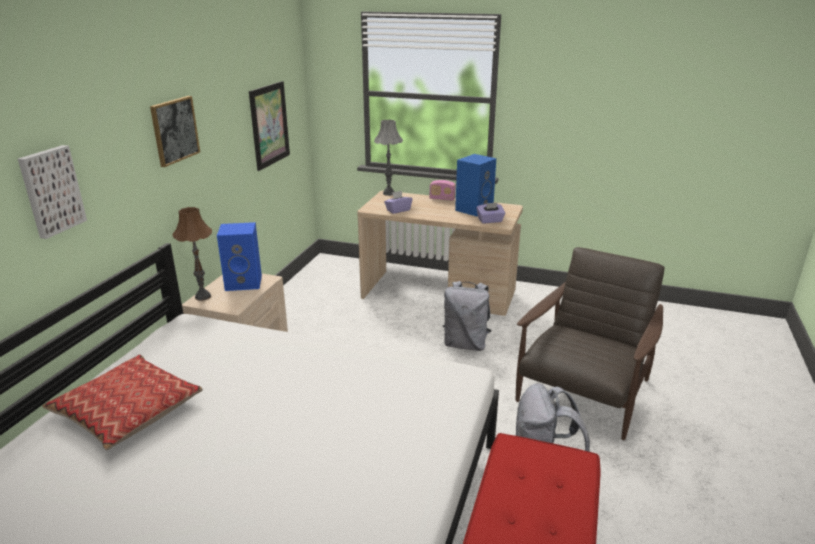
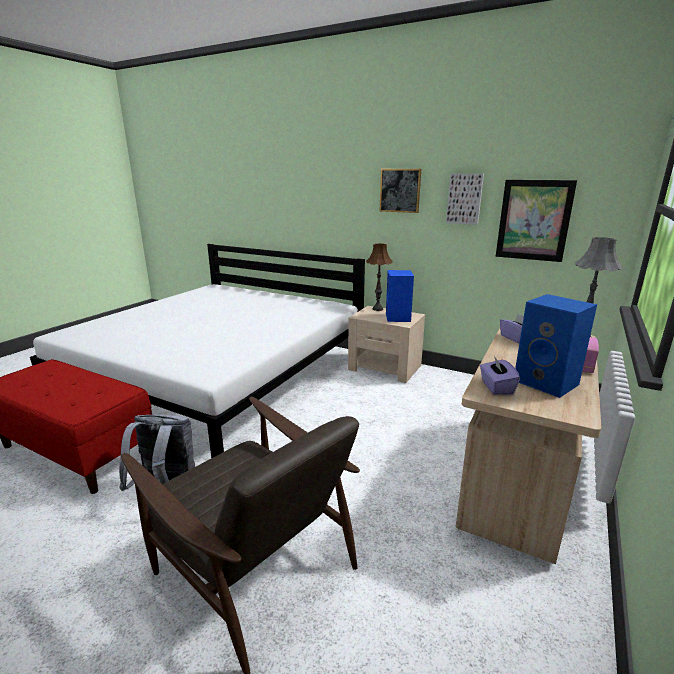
camera: 100 degrees right, 5 degrees down
(51, 191) = (307, 197): picture -> picture (464, 199)
(128, 410) = (257, 301): pillow -> none
(465, 344) = (387, 480): grey backpack -> none

